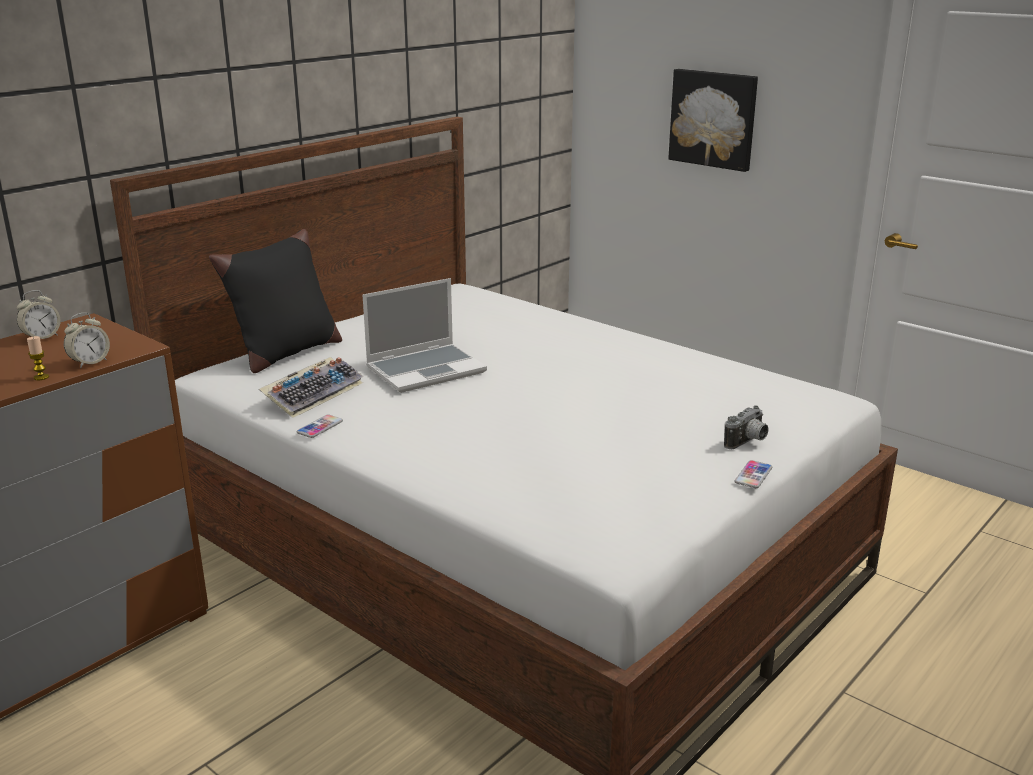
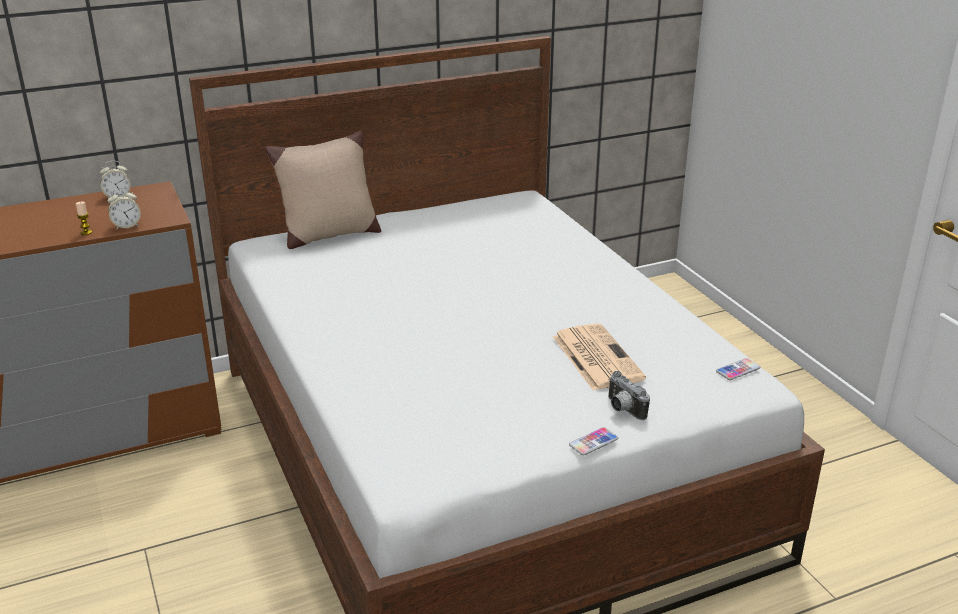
camera: 25 degrees right, 5 degrees up
(285, 354) = (328, 235): black pillow -> beige pillow
(313, 394) = (316, 277): keyboard -> none
(320, 427) = (294, 309): phone -> phone (738, 370)
(426, 369) = (421, 273): laptop -> none
(676, 406) = (595, 357): none -> newspaper
(714, 119) = (807, 64): picture -> none
(748, 442) = (622, 409): camera -> camera turned 75 degrees clockwise

